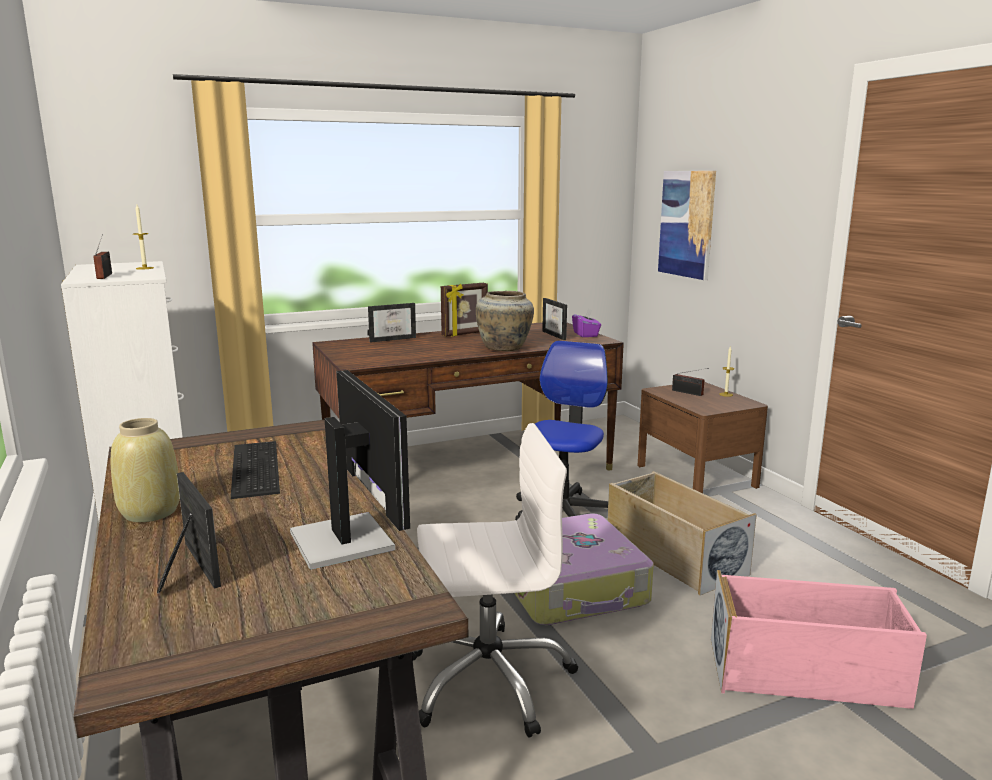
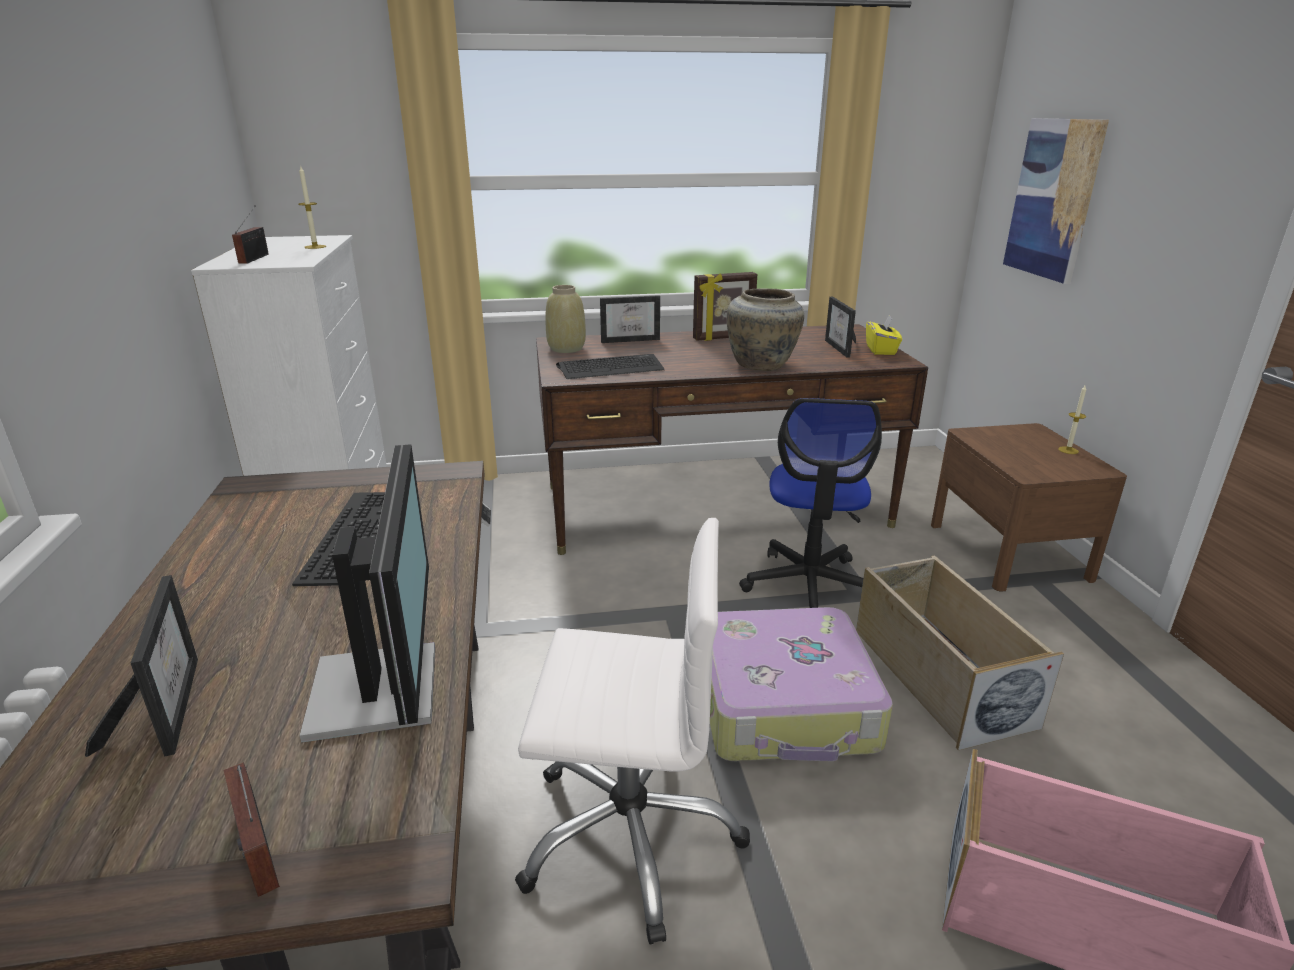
camera: 15 degrees right, 10 degrees up
(151, 512) = (191, 595): beige vase -> beige vase (567, 349)
(389, 357) = (610, 368): none -> keyboard
(562, 512) = (809, 585): office chair -> office chair turned 150 degrees clockwise
(586, 334) = (881, 350): purple tissue box -> yellow tissue box
(689, 393) = (1014, 442): radio -> radio (257, 854)

